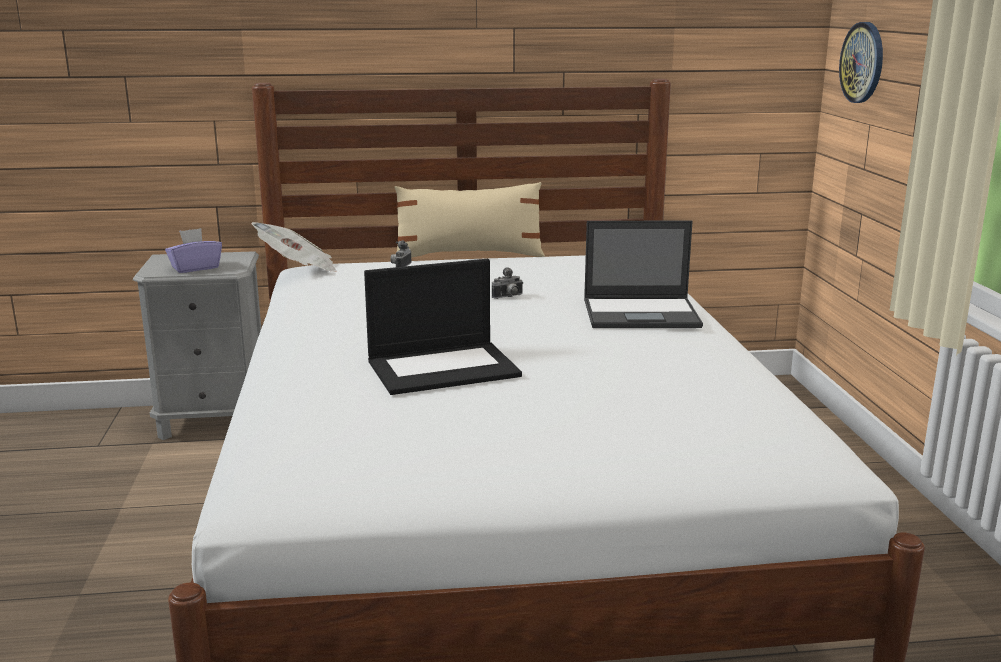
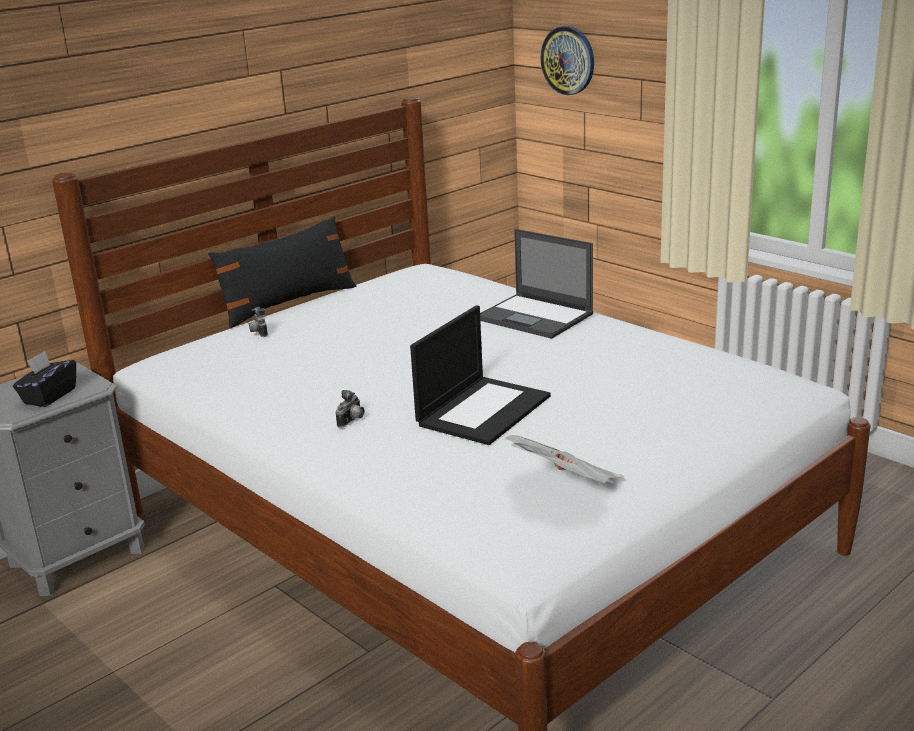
camera: 35 degrees left, 5 degrees up
(195, 268) = (49, 396): purple tissue box -> black tissue box
(298, 269) = (163, 364): newspaper -> newspaper (567, 487)
(469, 255) = (288, 303): beige pillow -> black pillow
(508, 297) = (413, 334): camera -> camera (352, 421)
(642, 314) = (536, 317): laptop -> laptop turned 75 degrees clockwise

